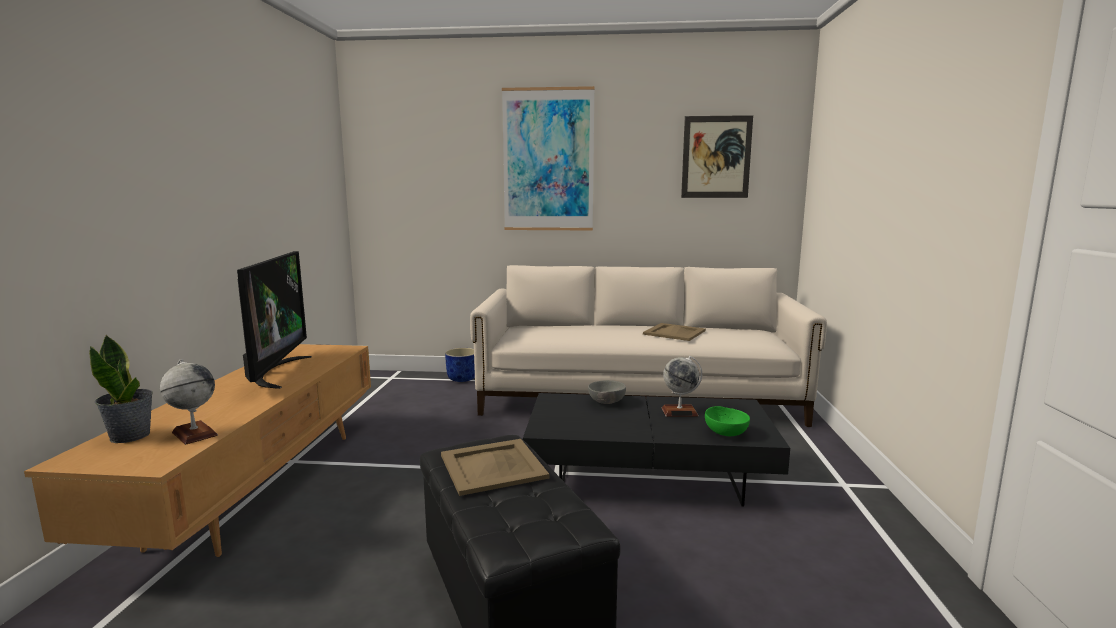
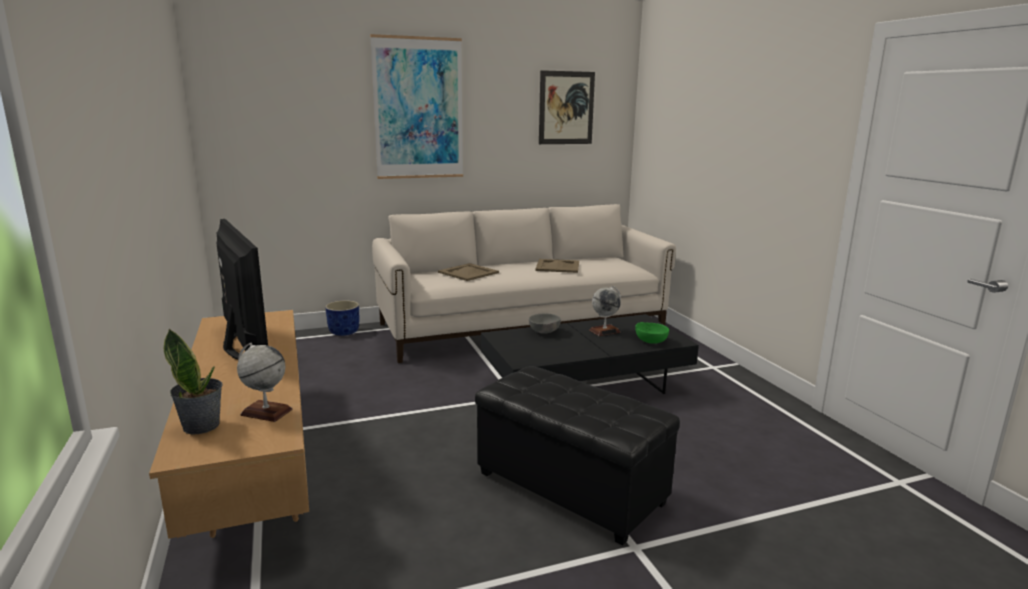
camera: 25 degrees left, 5 degrees up
(493, 466) = (550, 389): beige tray -> beige tray (468, 272)

